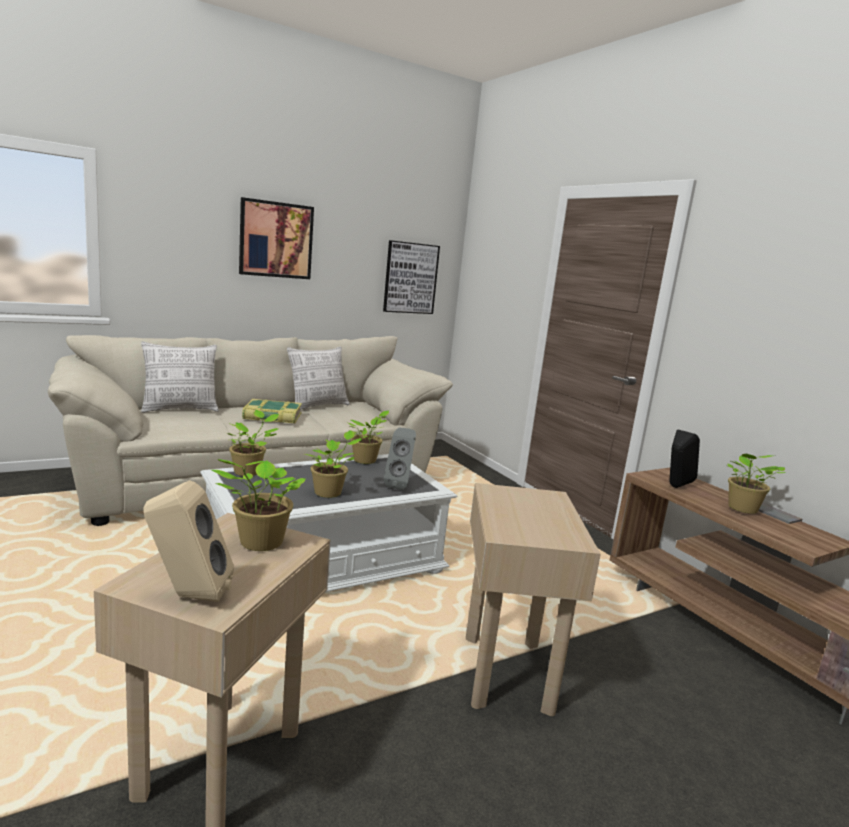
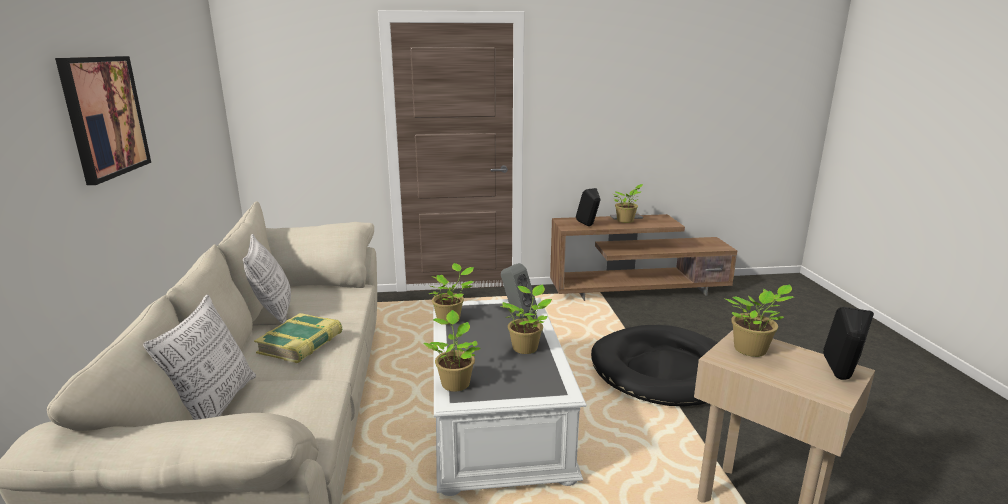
camera: 65 degrees left, 5 degrees up
(188, 596) = (840, 378): beige speaker -> black speaker
(410, 278) = (204, 127): picture -> none
(505, 673) = (665, 370): beige side table -> black dog bed

